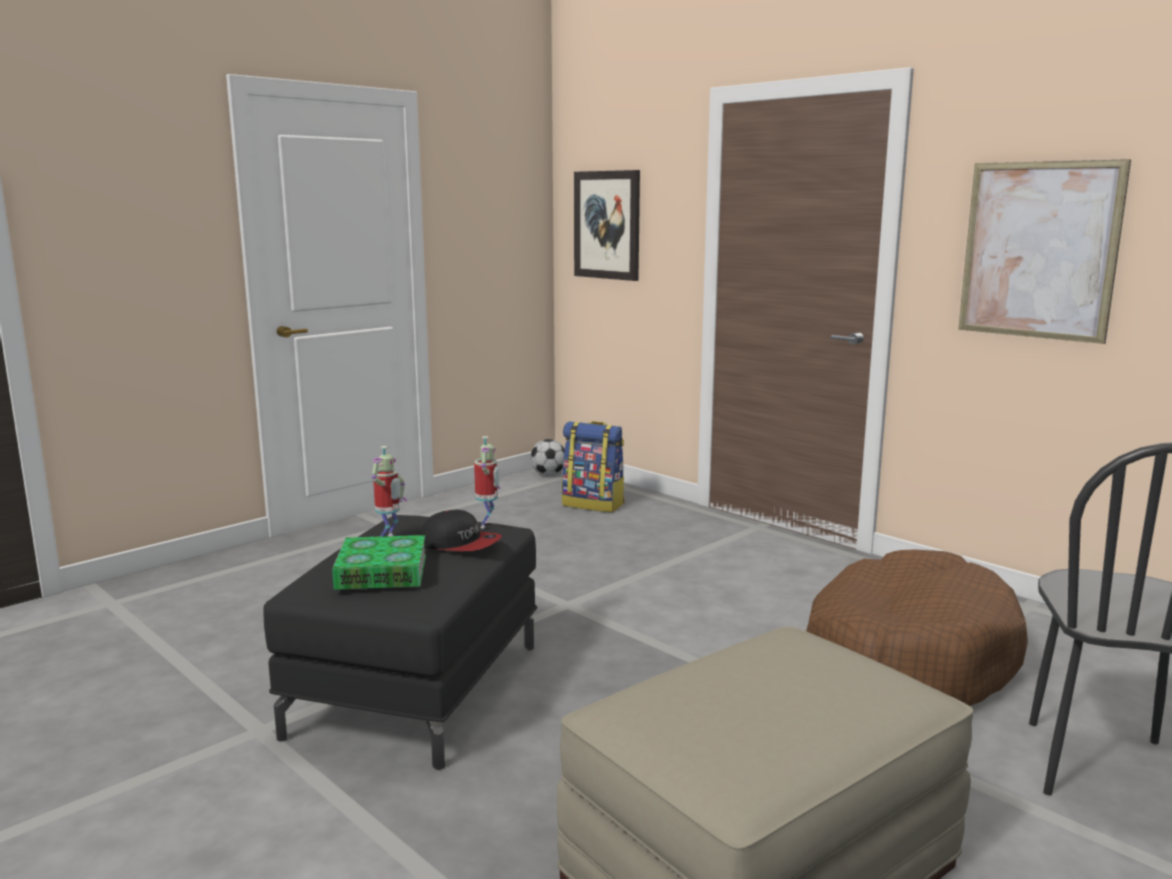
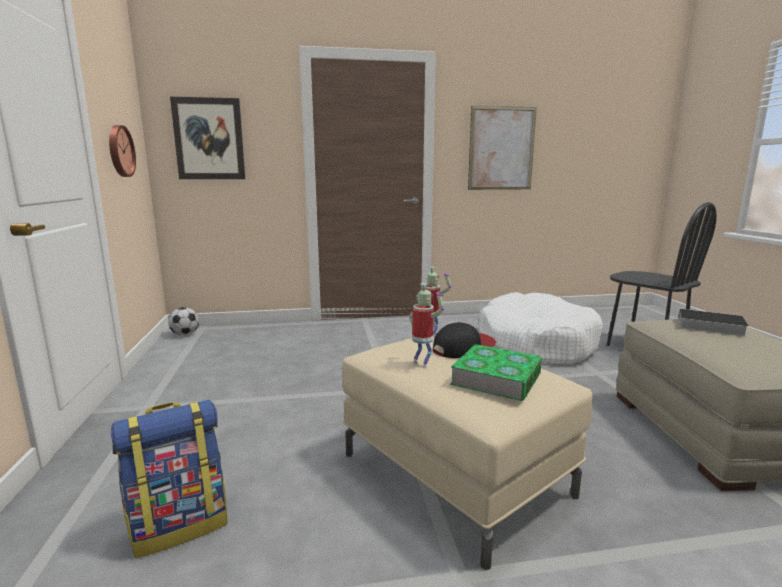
camera: 55 degrees left, 0 degrees up
(416, 688) = (453, 474): black ottoman -> beige ottoman
(482, 246) = (119, 151): none -> wall clock
(594, 504) = (260, 339): backpack -> backpack (180, 524)
(824, 673) = (707, 326): none -> book
(905, 657) = (536, 343): brown dog bed -> white dog bed

